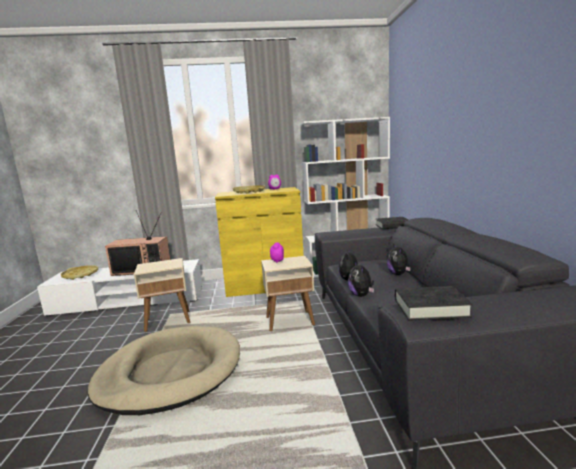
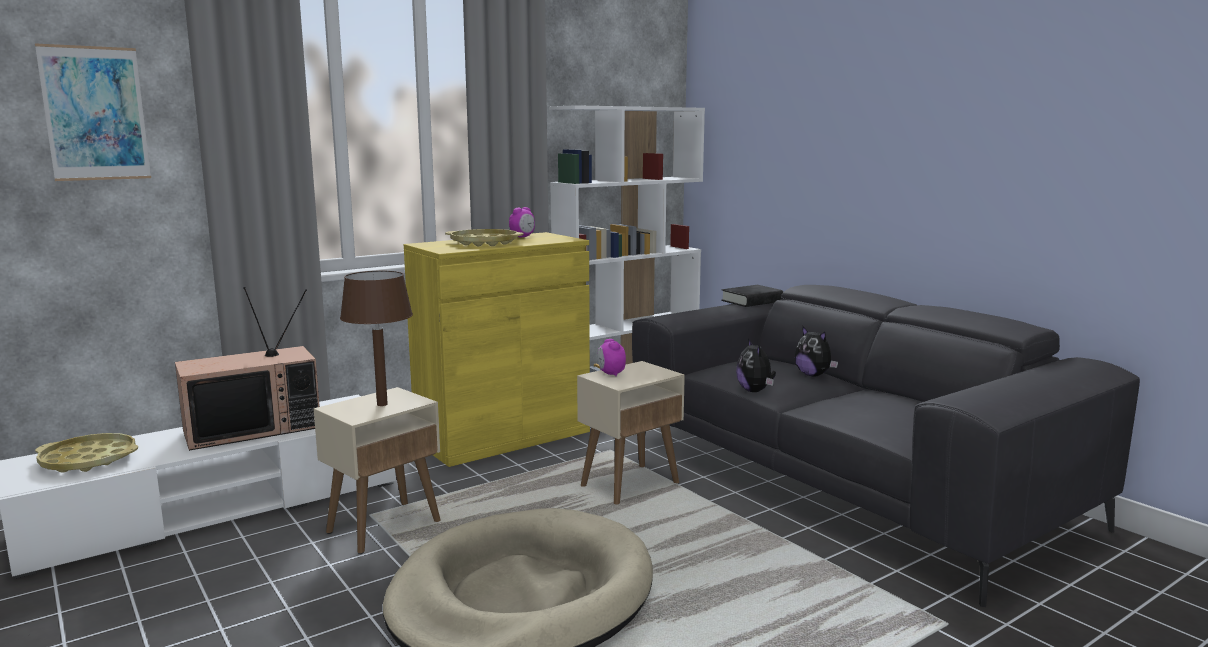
camera: 30 degrees left, 0 degrees up
(95, 141) = (95, 114): none -> picture
(161, 265) = (381, 404): none -> brown table lamp
(361, 295) = (800, 409): plush toy -> none
(430, 308) = (983, 395): black book -> none

